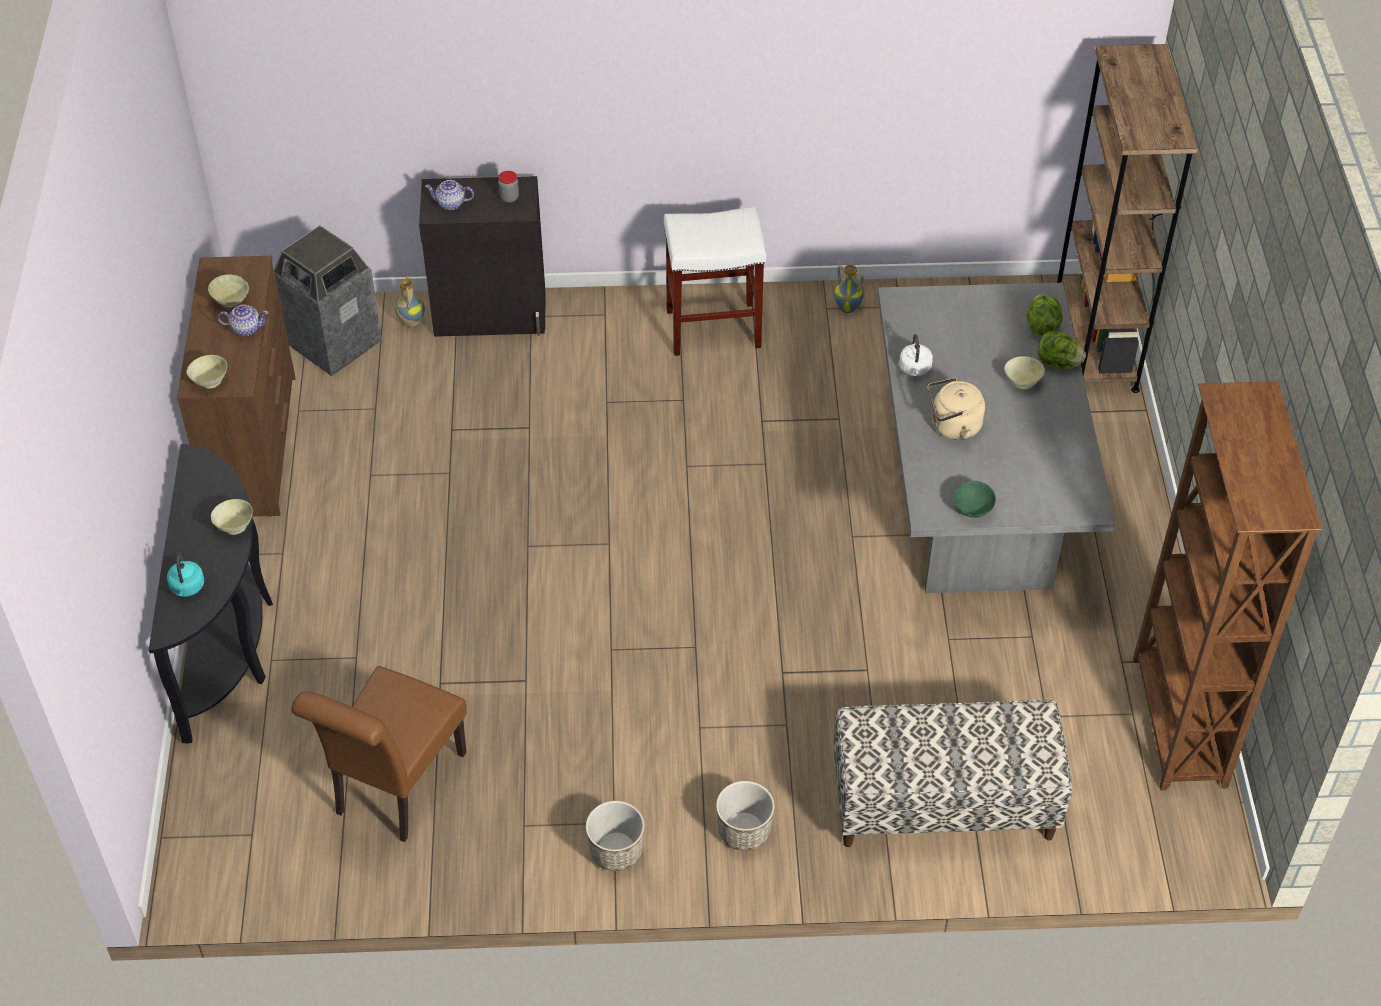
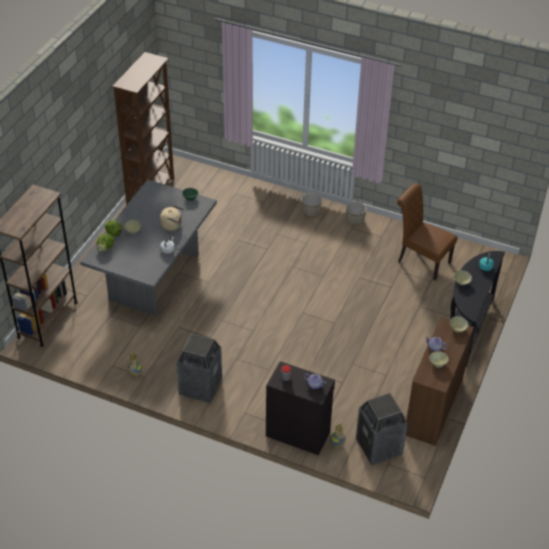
camera: 155 degrees left, 5 degrees down
(395, 789) = (421, 261): brown chair -> brown chair turned 105 degrees counterclockwise
(714, 328) = (200, 387): white stool -> trash can
(943, 805) = (243, 197): bench -> none

